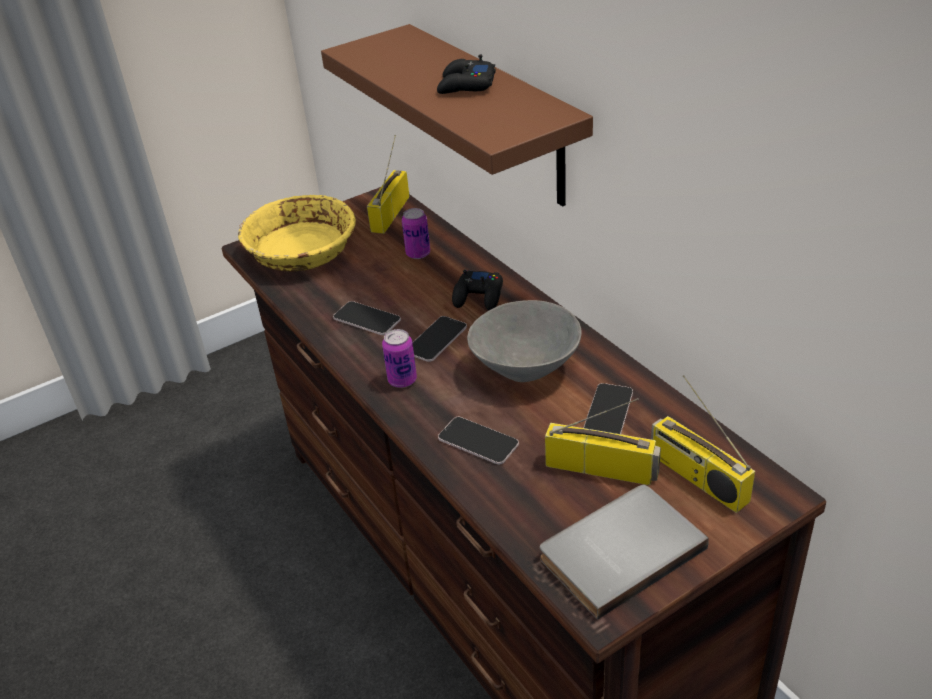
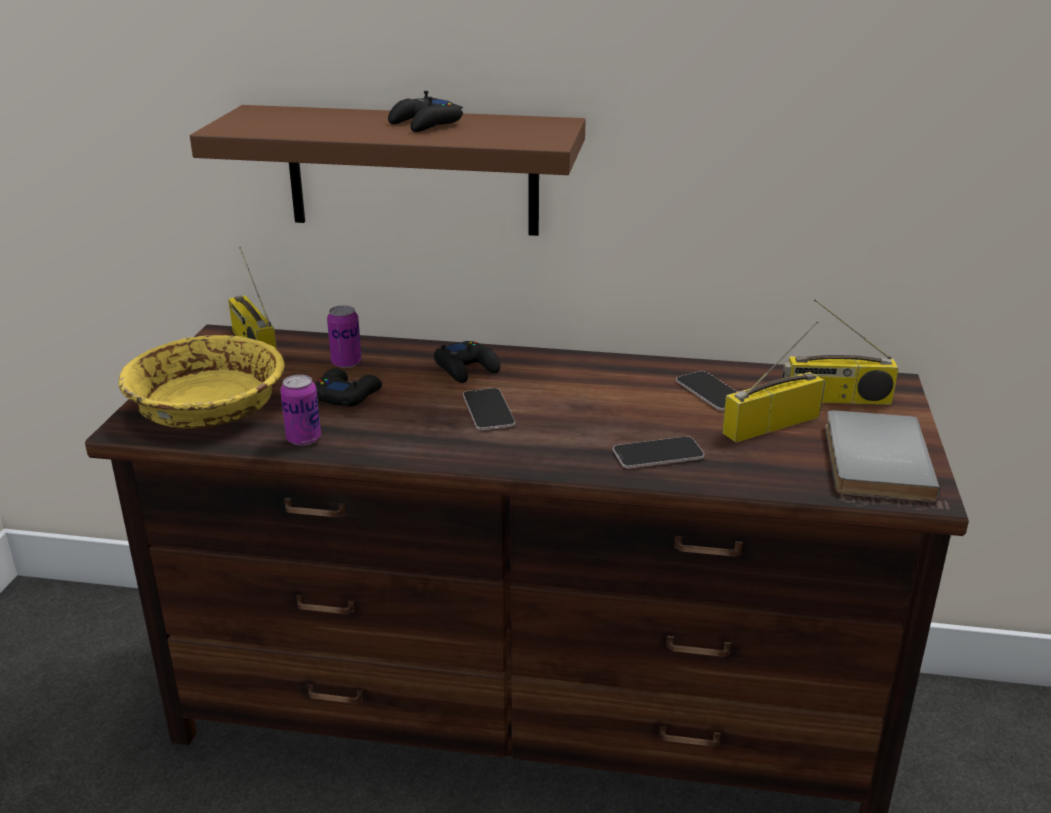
camera: 50 degrees left, 10 degrees down
(367, 319) = (390, 425): phone -> none
(379, 281) = (346, 395): none -> black game controller
(402, 380) = (514, 448): can -> can (303, 439)
(524, 368) = (599, 395): grey bowl -> none

